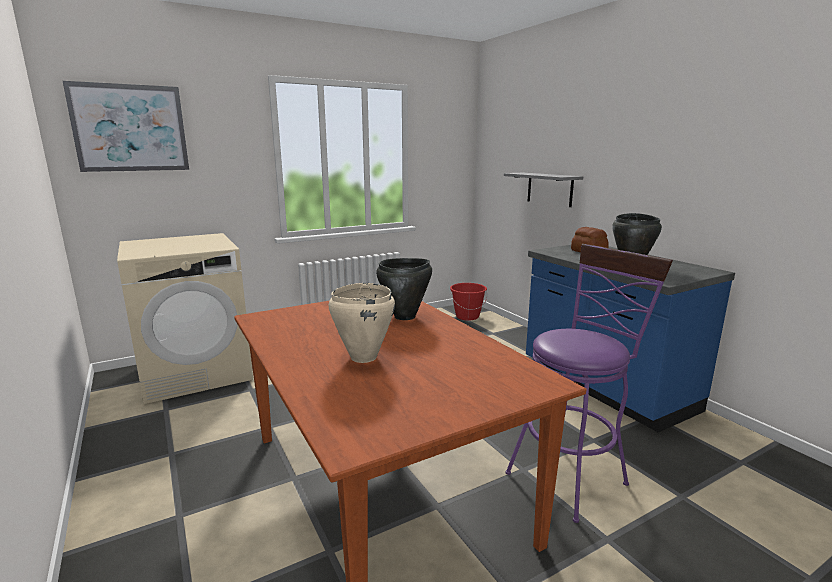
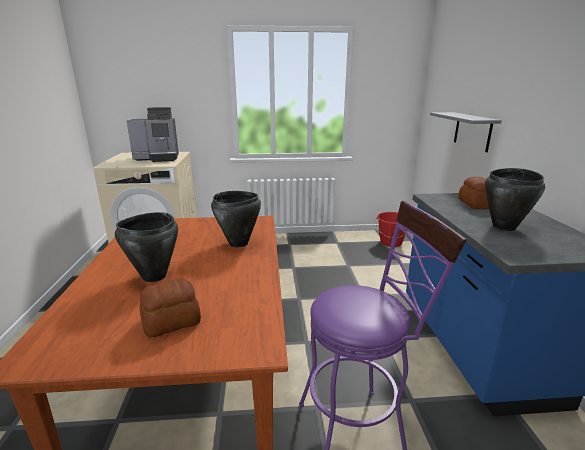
camera: 25 degrees right, 5 degrees up
(130, 128) = (127, 71): picture -> none
(196, 243) = (158, 158): none -> coffee machine
(363, 357) = (154, 276): beige cooking pot -> black cooking pot
(446, 385) = (172, 322): none -> bread

